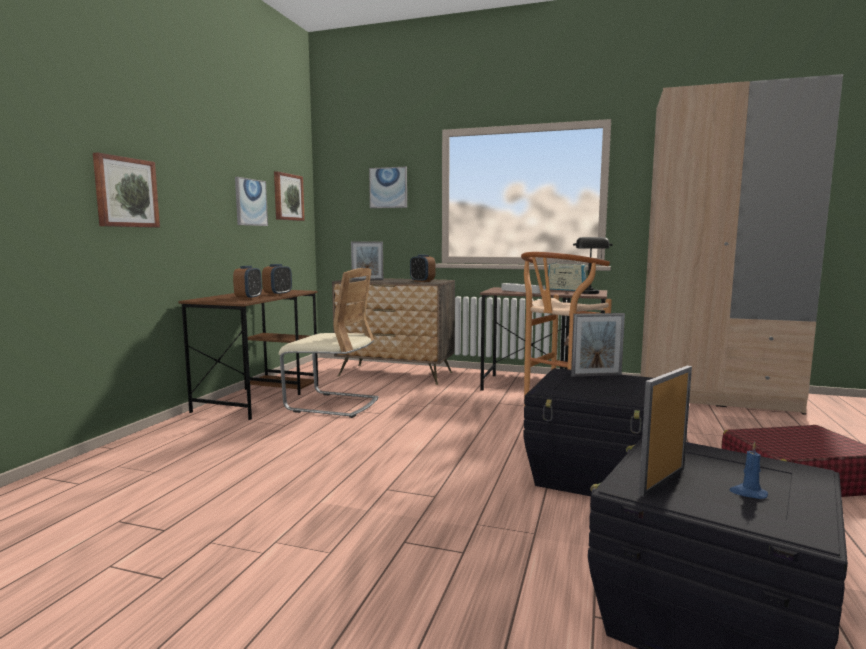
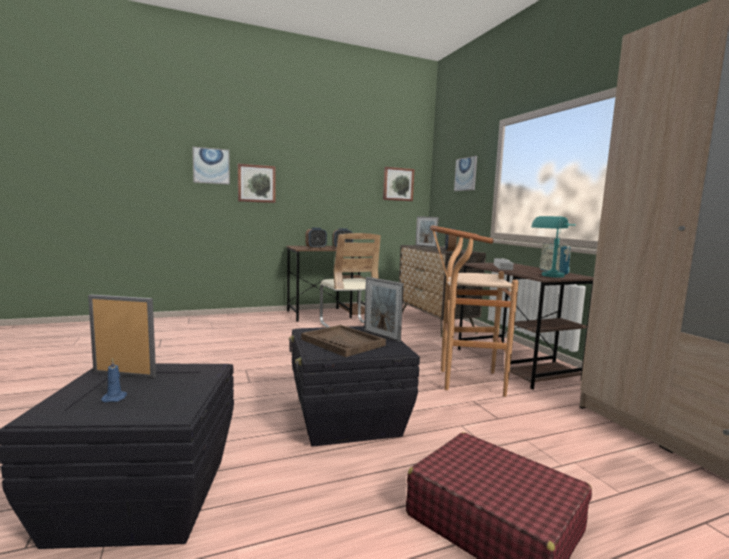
camera: 50 degrees right, 0 degrees up
(250, 202) = (357, 188): picture -> picture (211, 166)
(590, 293) = (548, 276): black table lamp -> turquoise table lamp
(606, 388) = (343, 342): none -> brown tray

